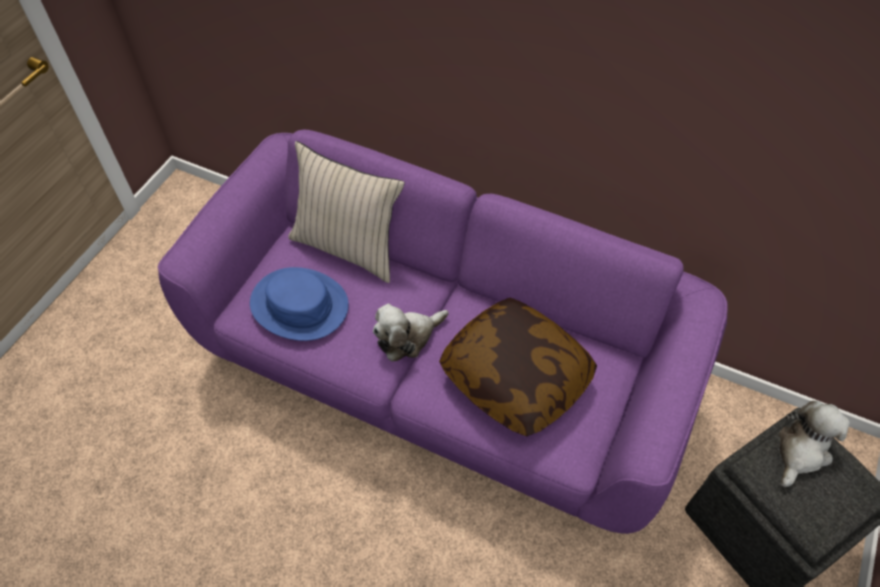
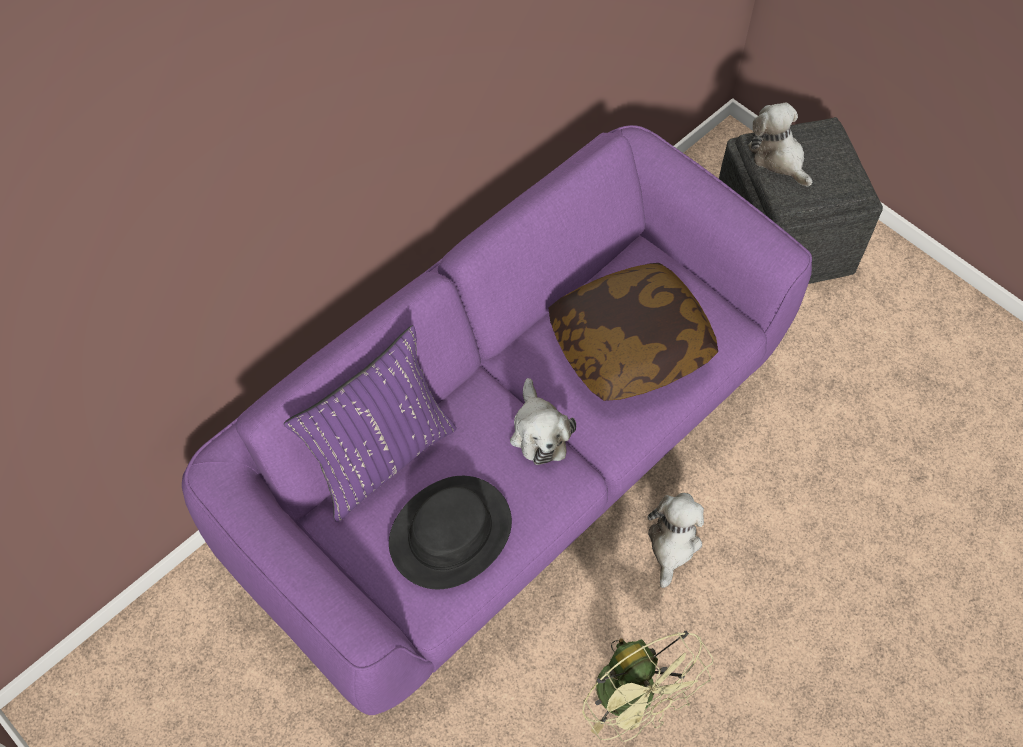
camera: 70 degrees left, 5 degrees up
(266, 522) = (635, 699): none -> green fan
(299, 304) = (450, 532): blue hat -> black hat
(348, 247) = (381, 457): beige pillow -> purple pillow
(409, 513) = (673, 543): none -> plush toy

